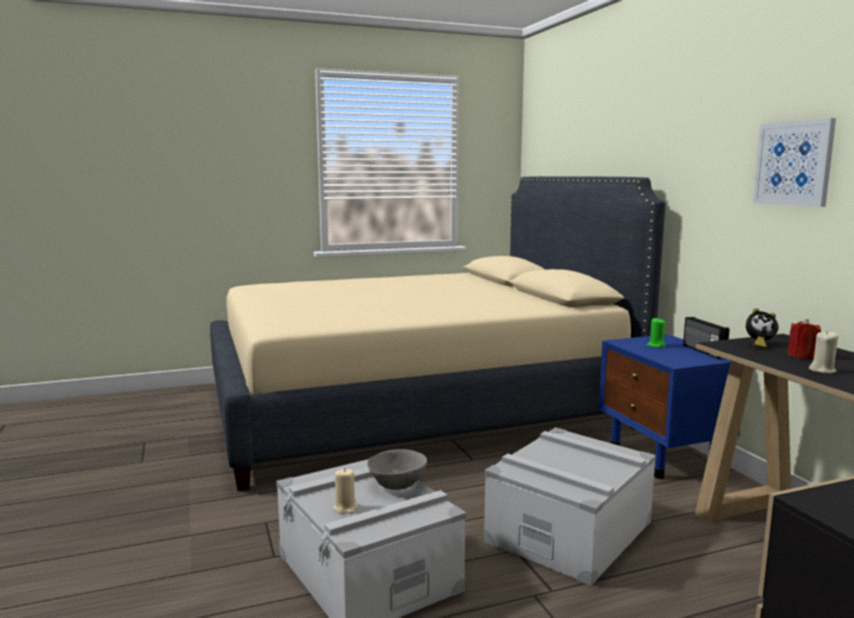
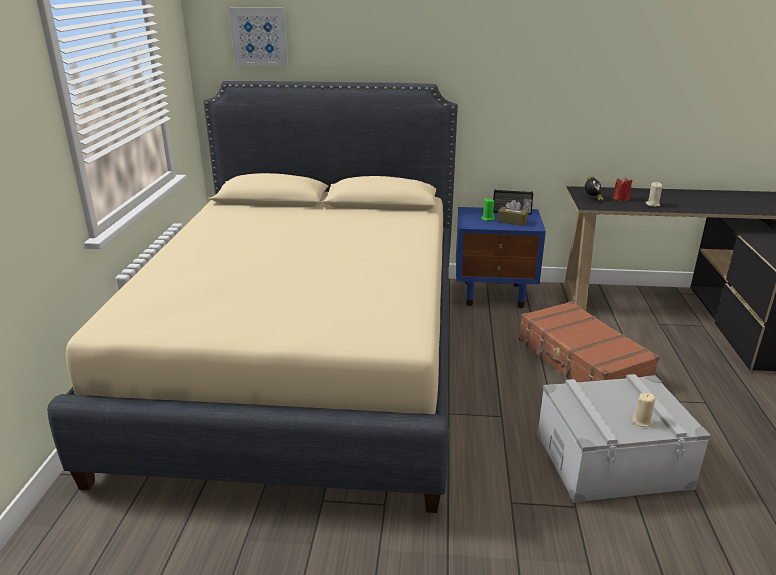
camera: 65 degrees left, 15 degrees up
(397, 484) = (604, 390): grey bowl -> none
(569, 531) = (581, 362): grey storage box -> brown suitcase
(671, 354) = (512, 221): none -> brown tissue box
(793, 163) = (571, 73): picture -> picture (259, 37)

